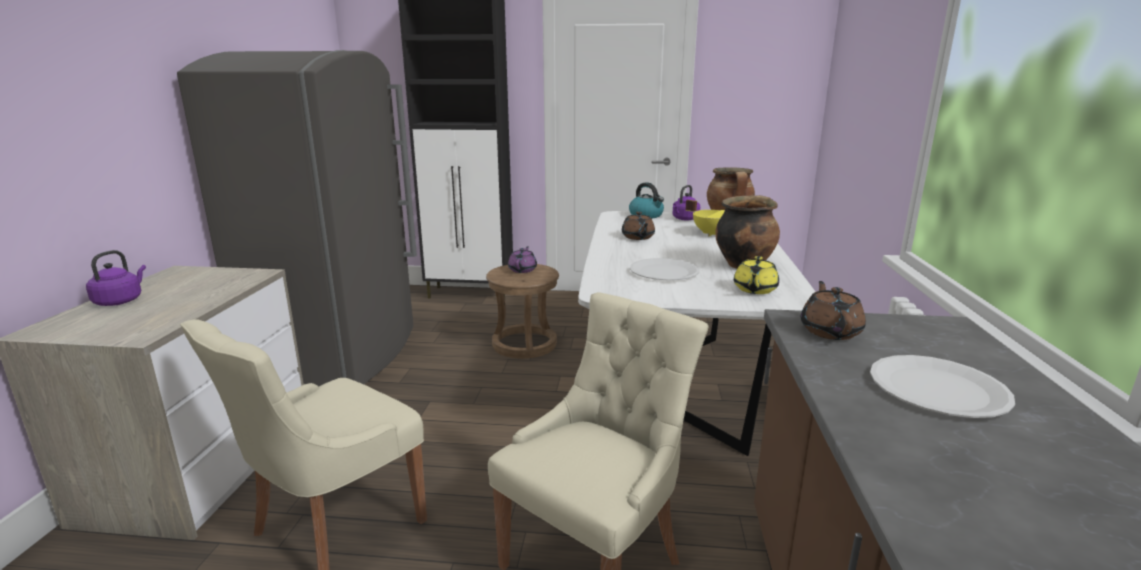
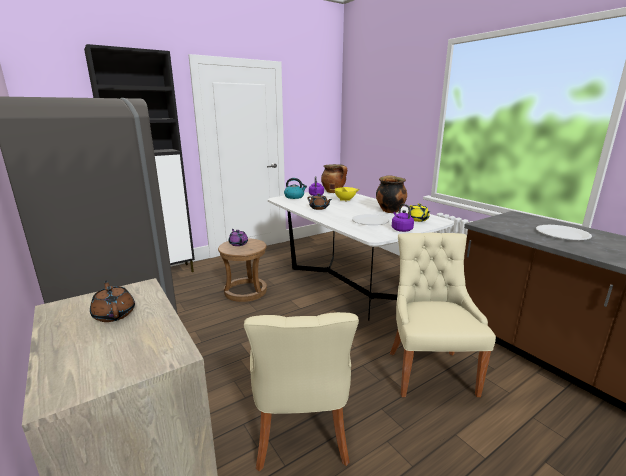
camera: 40 degrees left, 0 degrees up
(120, 301) = (70, 344): purple kettle -> purple kettle (401, 229)
(830, 331) = (499, 225): brown teapot -> brown teapot (114, 314)

